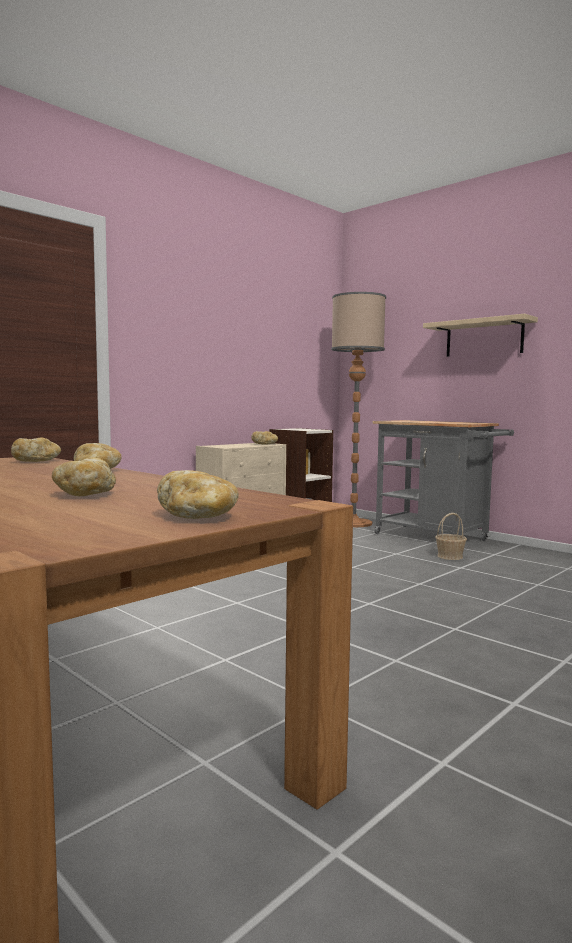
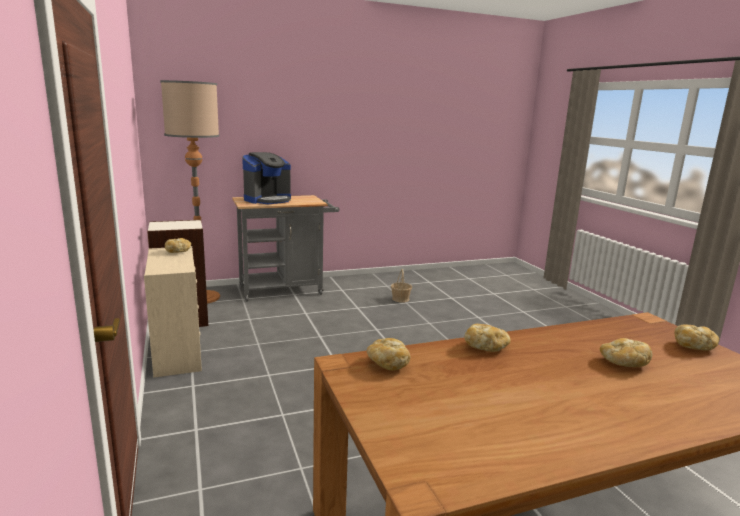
camera: 65 degrees left, 10 degrees up
(423, 421) = (268, 200): none -> coffee machine
(450, 556) = (332, 302): basket -> basket (400, 299)
(484, 338) = (297, 129): beige shelf -> none

